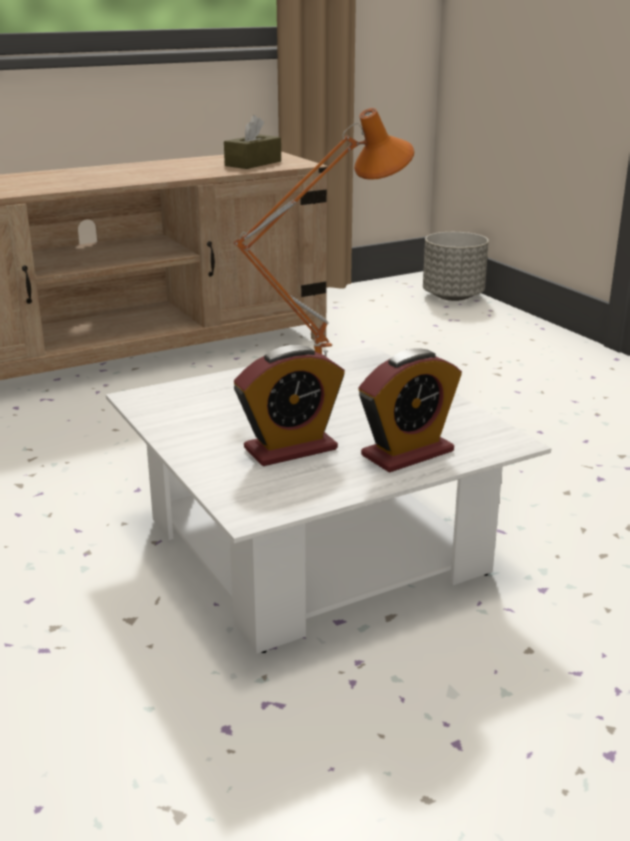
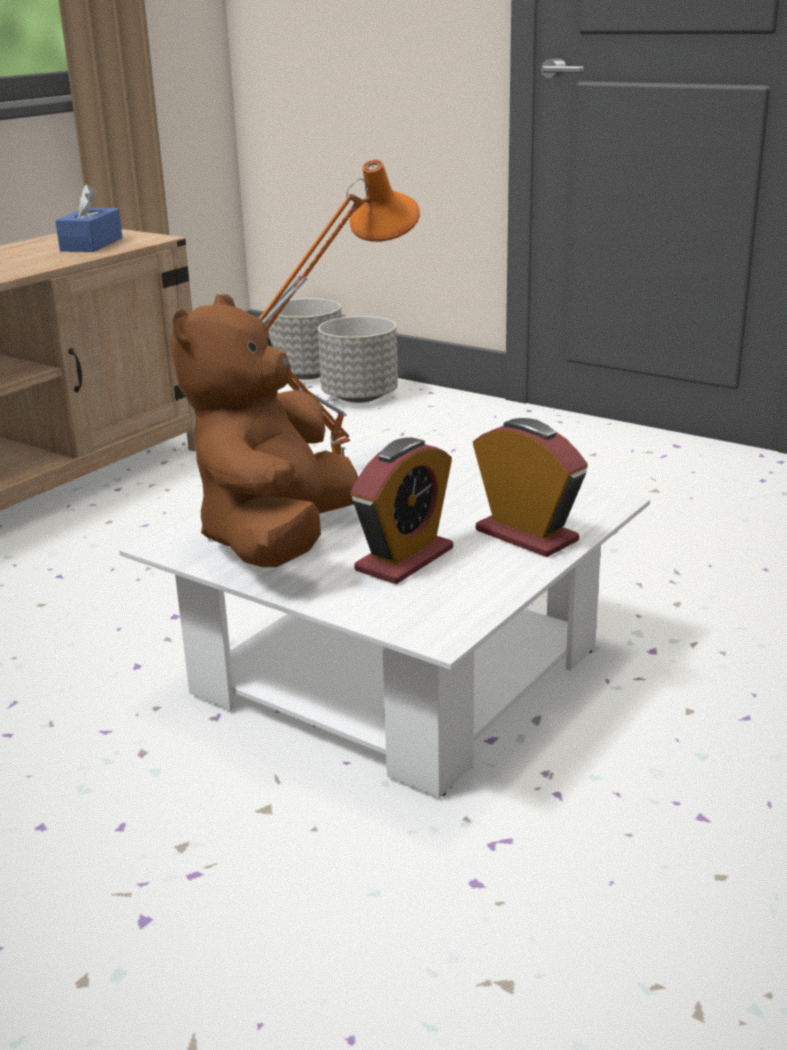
camera: 25 degrees left, 0 degrees up
(215, 413) = (277, 541): none -> brown plush toy
(253, 163) = (91, 244): brown tissue box -> blue tissue box
(407, 453) = (526, 536): alarm clock -> alarm clock turned 75 degrees counterclockwise
(478, 322) = (359, 397): none -> grey planter

